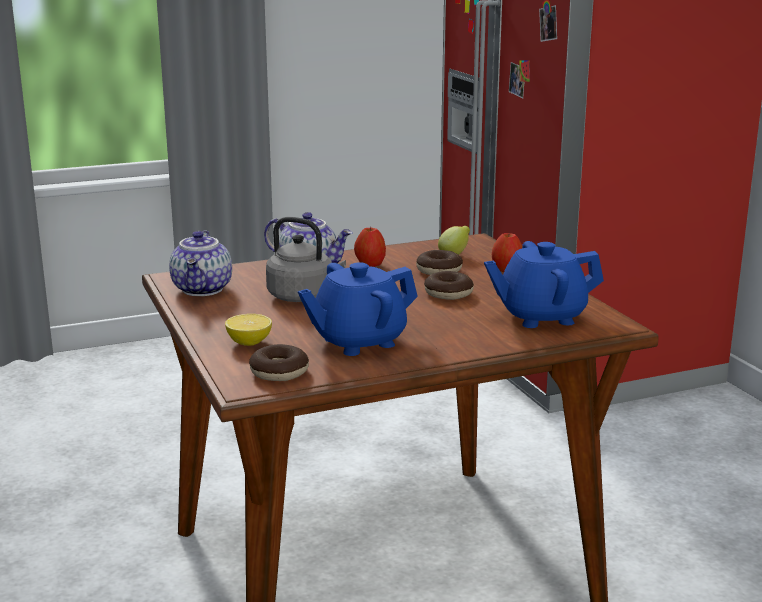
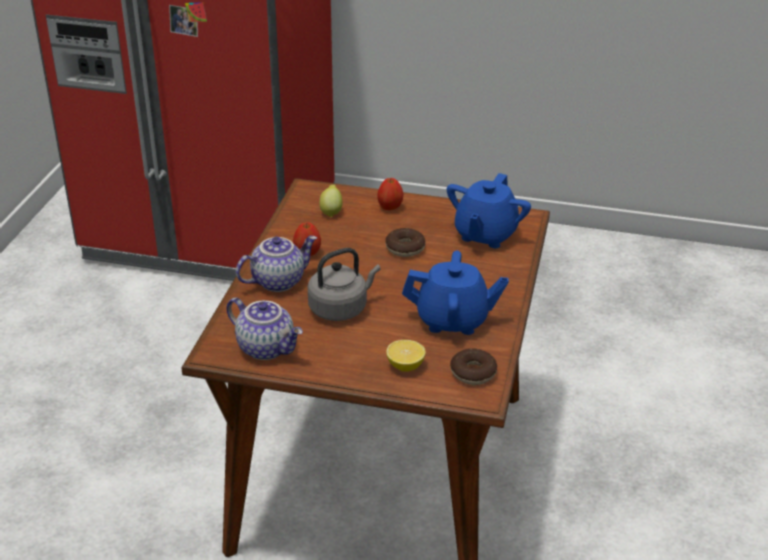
camera: 55 degrees left, 15 degrees up
(358, 342) = (453, 320): blue teapot -> blue teapot turned 90 degrees counterclockwise
(439, 270) = (355, 231): donut -> none

